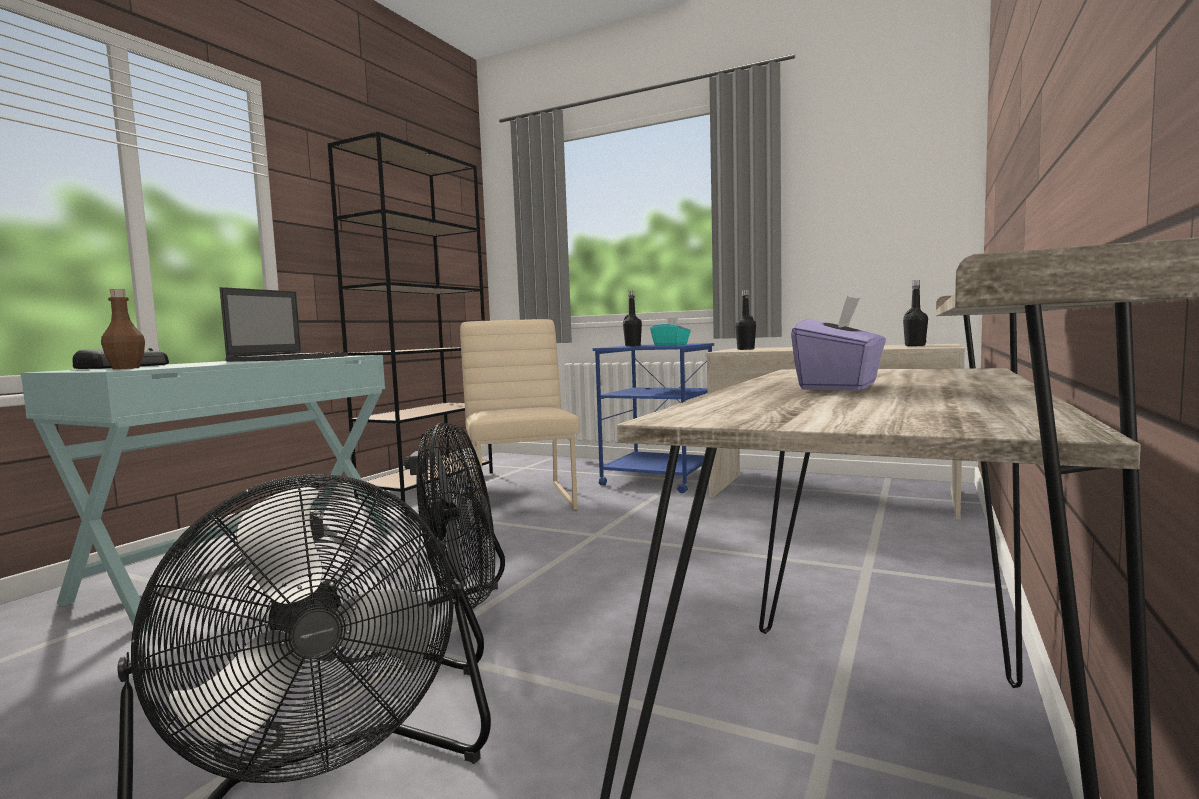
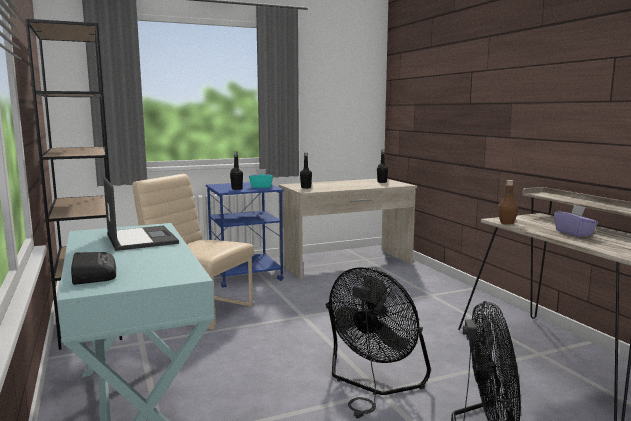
camera: 50 degrees left, 5 degrees up
(126, 368) = (154, 274): brown bottle -> brown bottle (506, 223)

